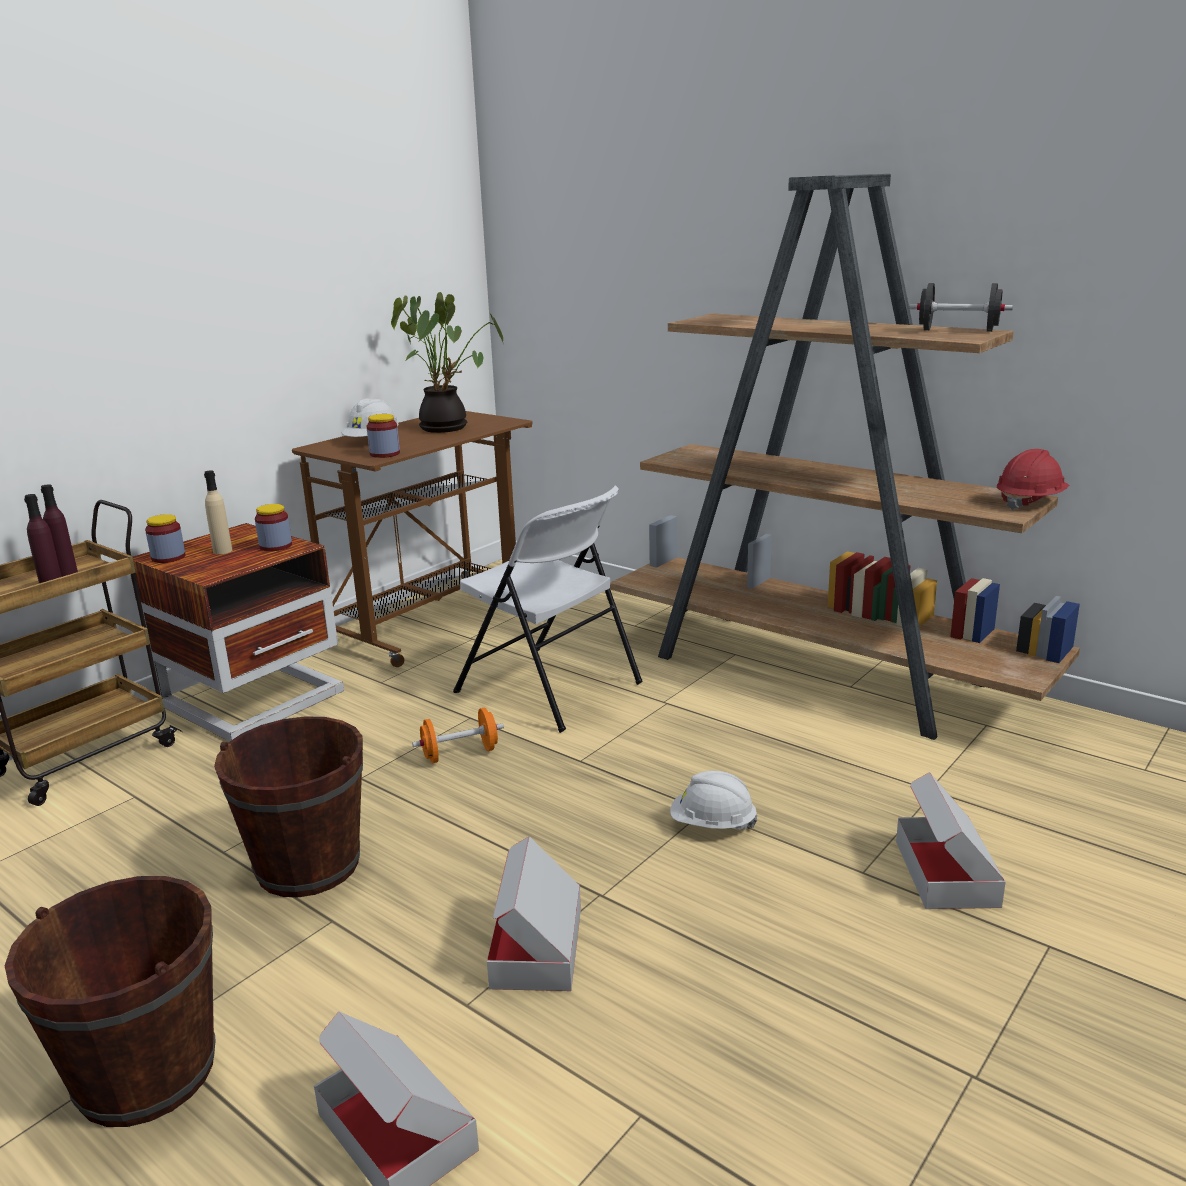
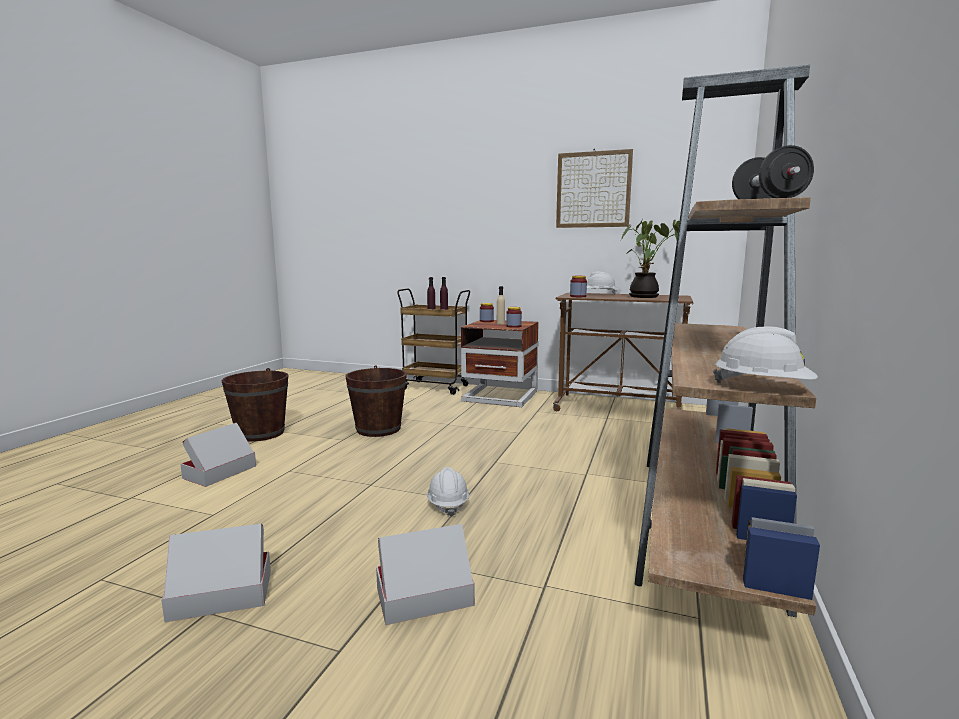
camera: 70 degrees right, 10 degrees down
(287, 237) = (593, 188): none -> picture
(460, 754) = (481, 437): orange dumbbell -> none
(537, 947) = (327, 477): cardboard box -> cardboard box (221, 595)
(548, 688) = (569, 443): white chair -> none
(1029, 502) = (762, 387): red hard hat -> white hard hat

